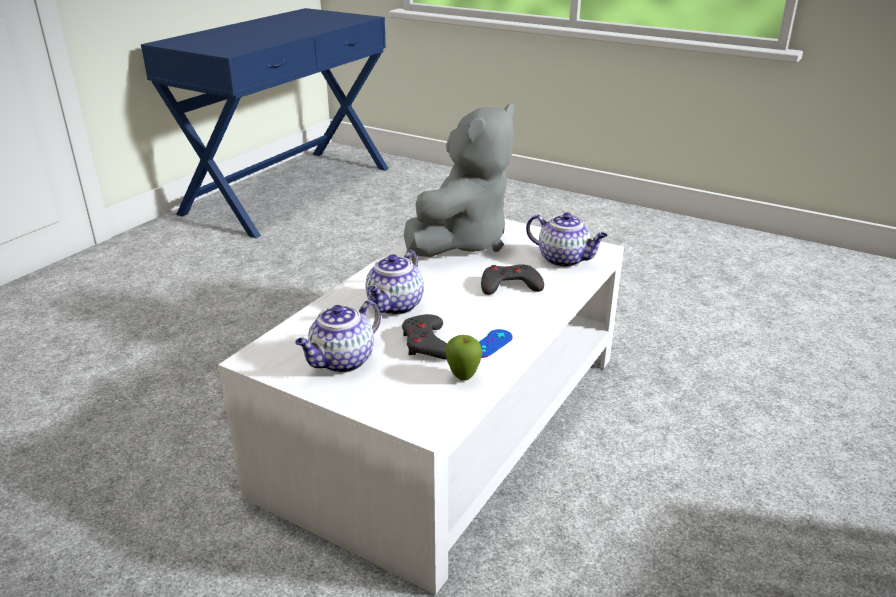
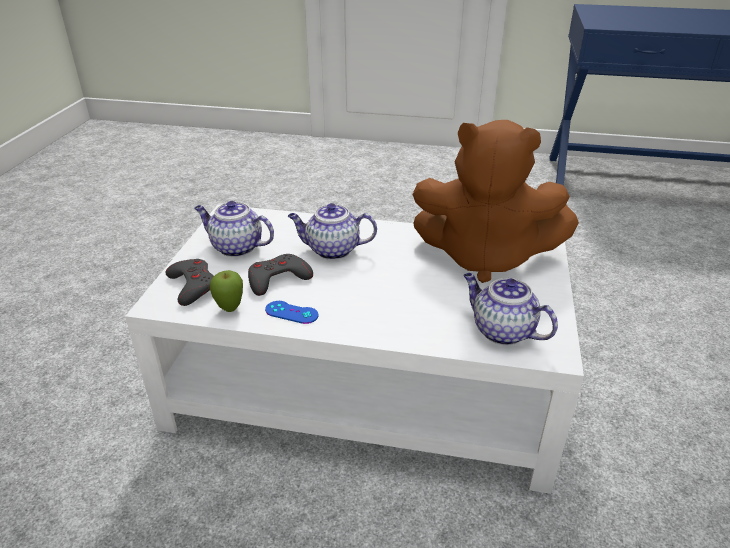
camera: 70 degrees right, 5 degrees up
(462, 241) = (484, 257): grey plush toy -> brown plush toy
(510, 285) = (411, 303): grey game controller -> grey game controller (192, 285)
(564, 259) = (501, 331): teapot -> teapot turned 120 degrees clockwise

